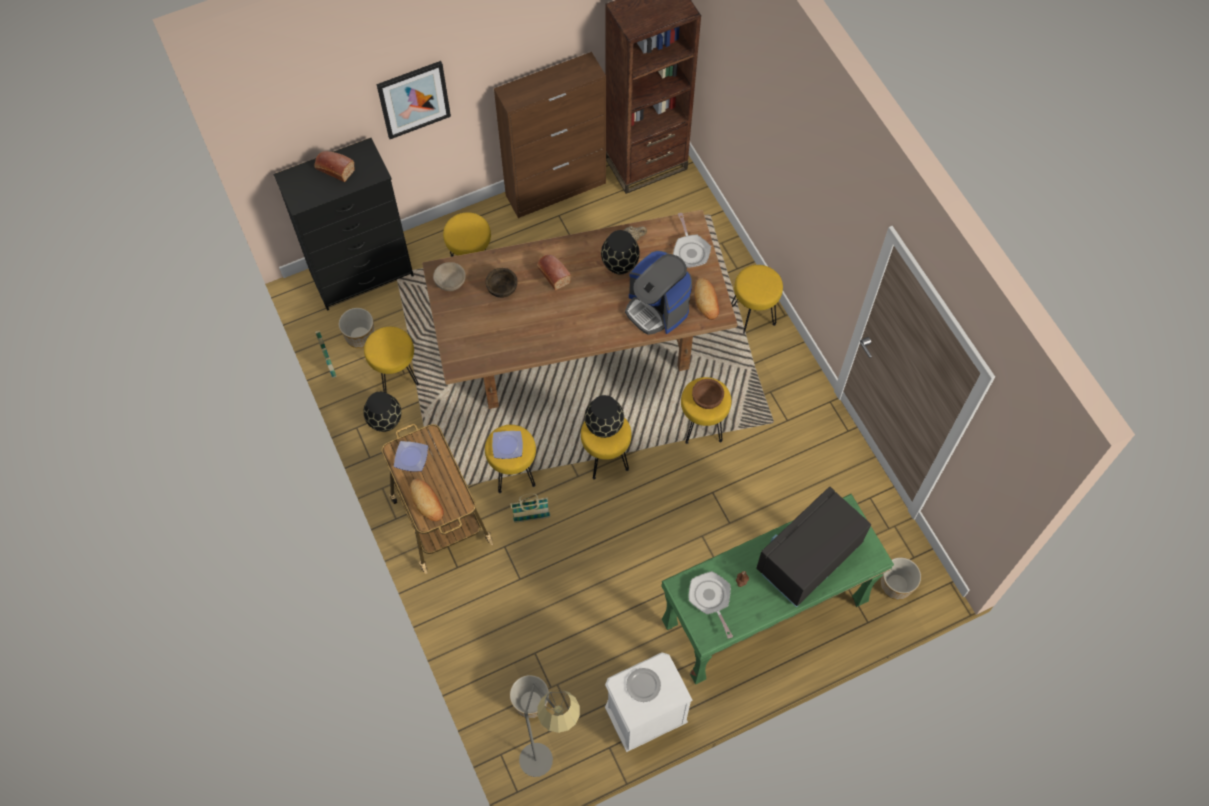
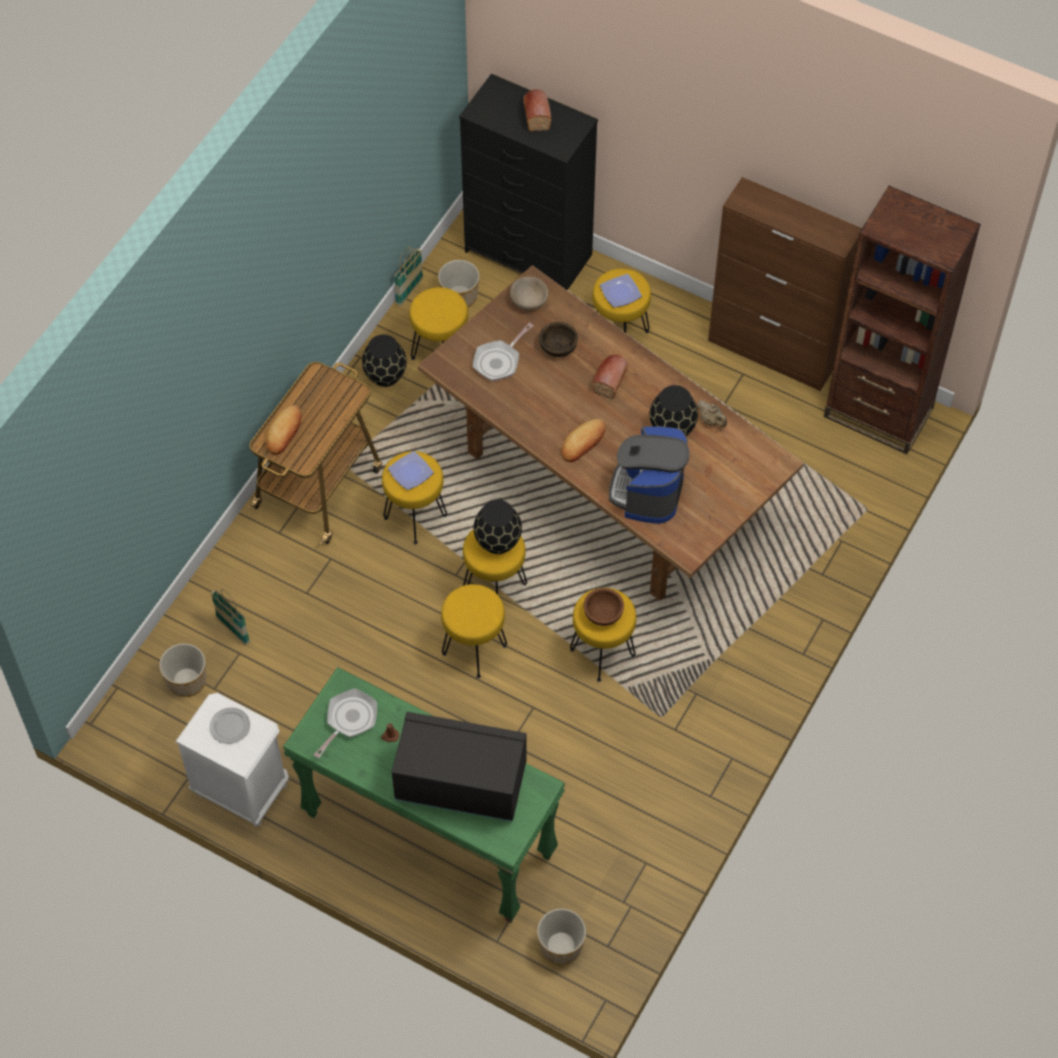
camera: 55 degrees right, 5 degrees down
(410, 456) = (320, 390): plate -> plate (621, 292)
(414, 99) = (656, 117): picture -> none
(531, 518) = (378, 563): basket -> basket (233, 630)
(551, 759) = (142, 733): grey floor lamp -> none
(690, 250) = (743, 480): frying pan -> frying pan (499, 361)
(706, 300) = (695, 530): bread -> bread (583, 442)
(753, 315) = (776, 624): yellow stool -> yellow stool (474, 650)

